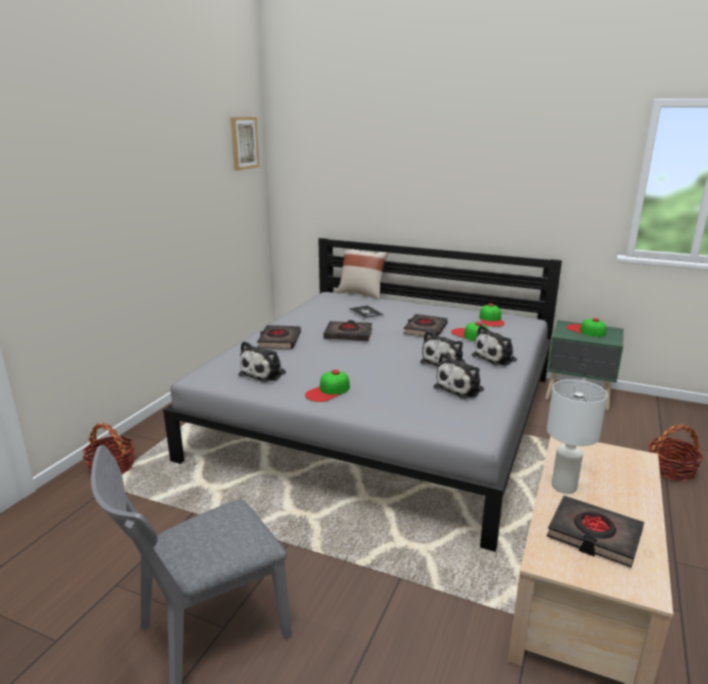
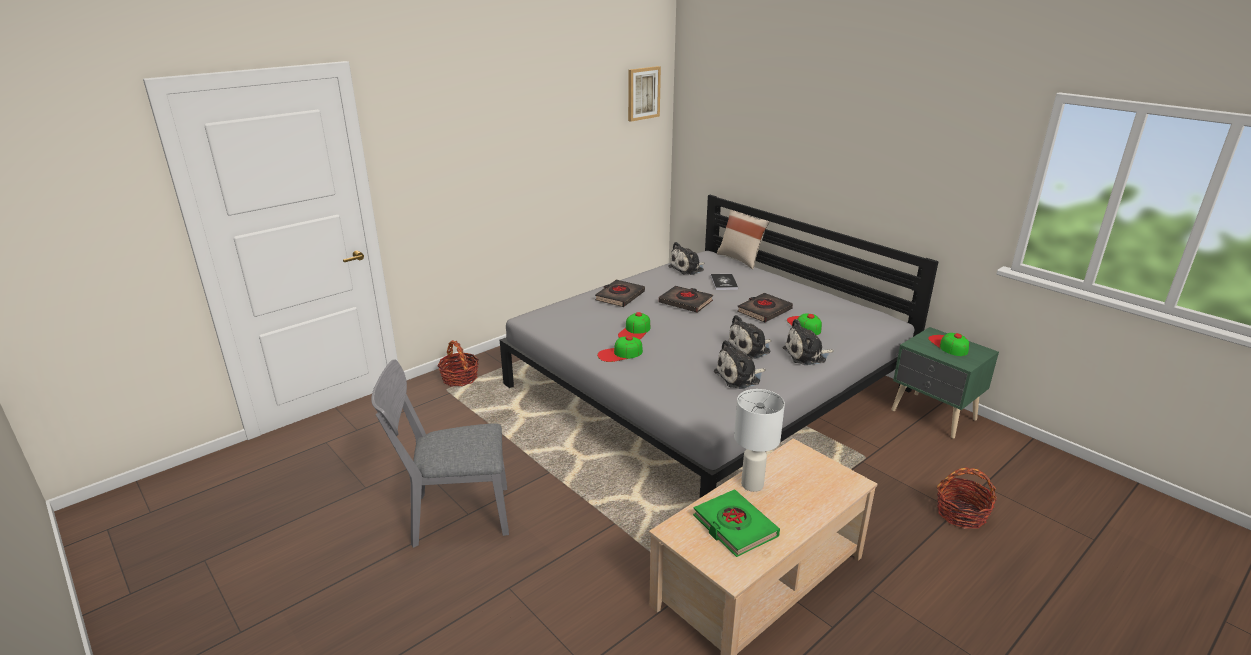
camera: 25 degrees right, 5 degrees up
(265, 373) = (583, 326): plush toy -> plush toy (688, 268)
(491, 320) = (845, 313): cap -> cap (635, 331)
(593, 535) = (734, 527): black book -> green book

